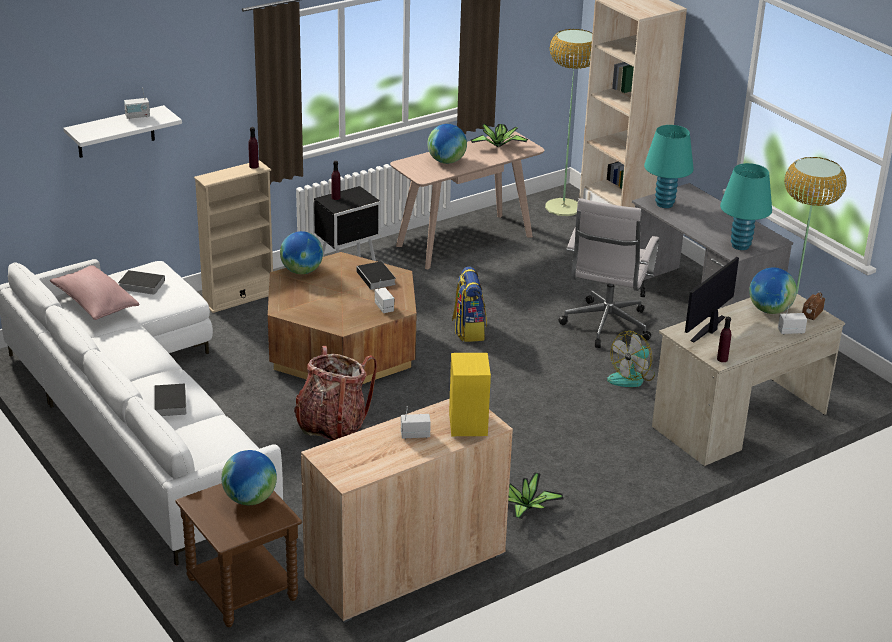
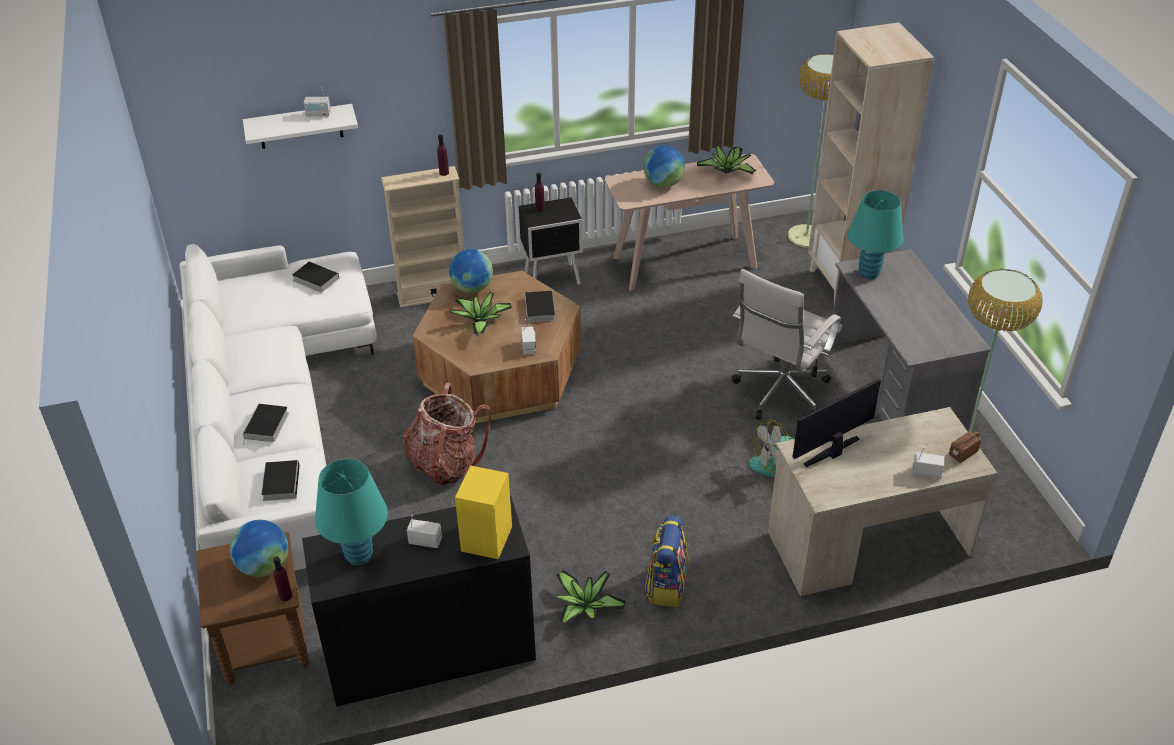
camera: 20 degrees right, 10 degrees up
(95, 304) = (263, 294): pink pillow -> none
(213, 442) = (281, 482): none -> book
(327, 295) = (481, 321): none -> potted plant
(405, 566) = (430, 653): beige cabinet -> black cabinet
(468, 330) = (635, 373): backpack -> backpack (666, 585)
(722, 359) = (827, 496): purple bottle -> purple bottle (285, 596)
(740, 246) = (926, 344): turquoise table lamp -> turquoise table lamp (359, 556)
(769, 310) = (916, 439): globe -> none

